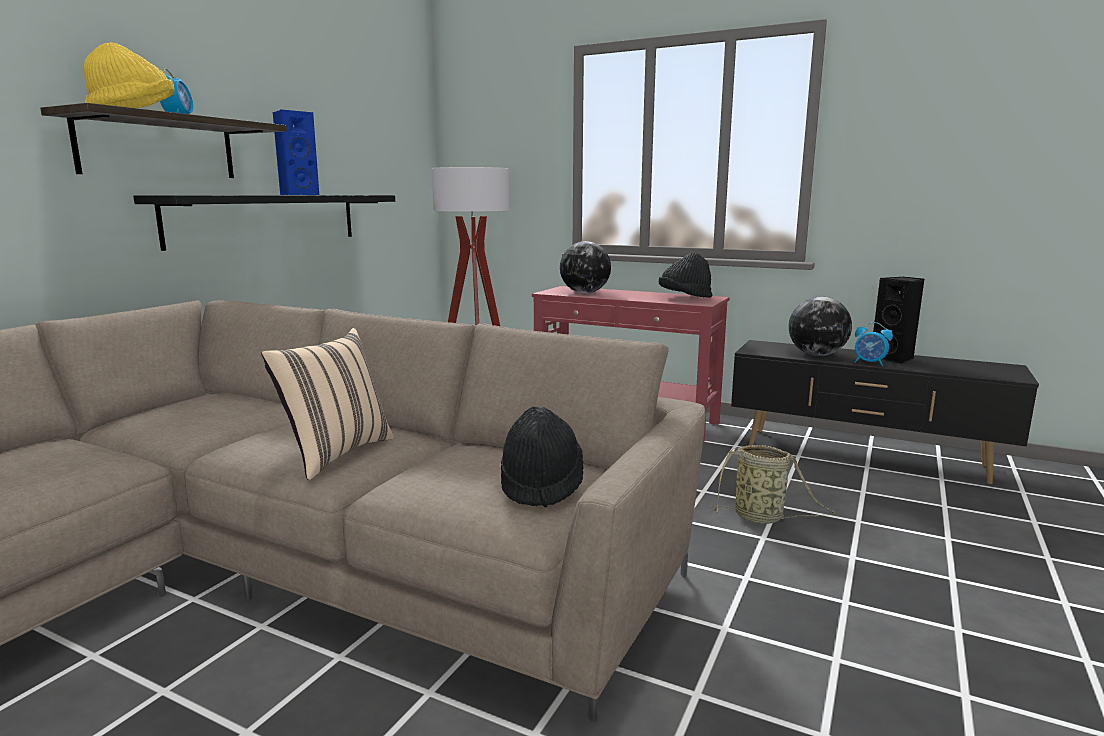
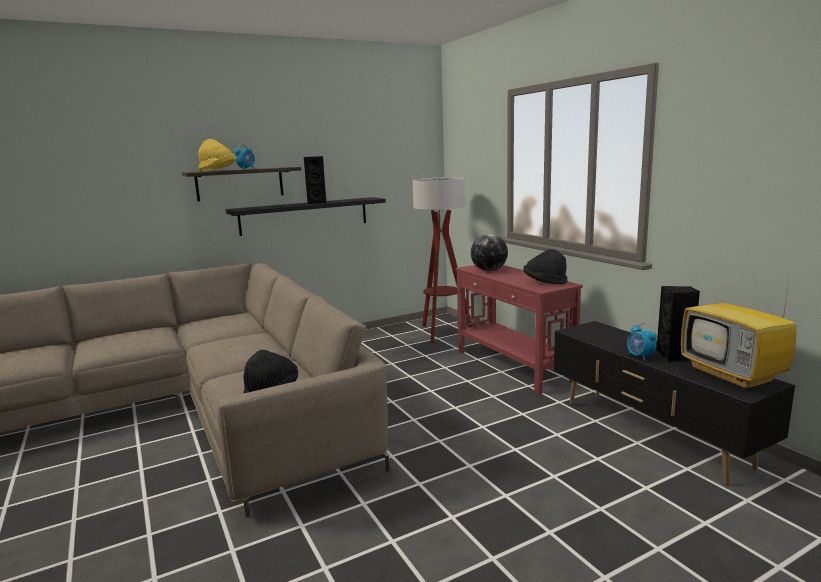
camera: 35 degrees right, 0 degrees up
(298, 194) = (316, 203): blue speaker -> black speaker
(335, 454) = (231, 356): beige pillow -> none
(762, 518) = (490, 453): basket -> none
(817, 355) = (614, 342): globe -> none
(975, 366) = (734, 376): none -> television

